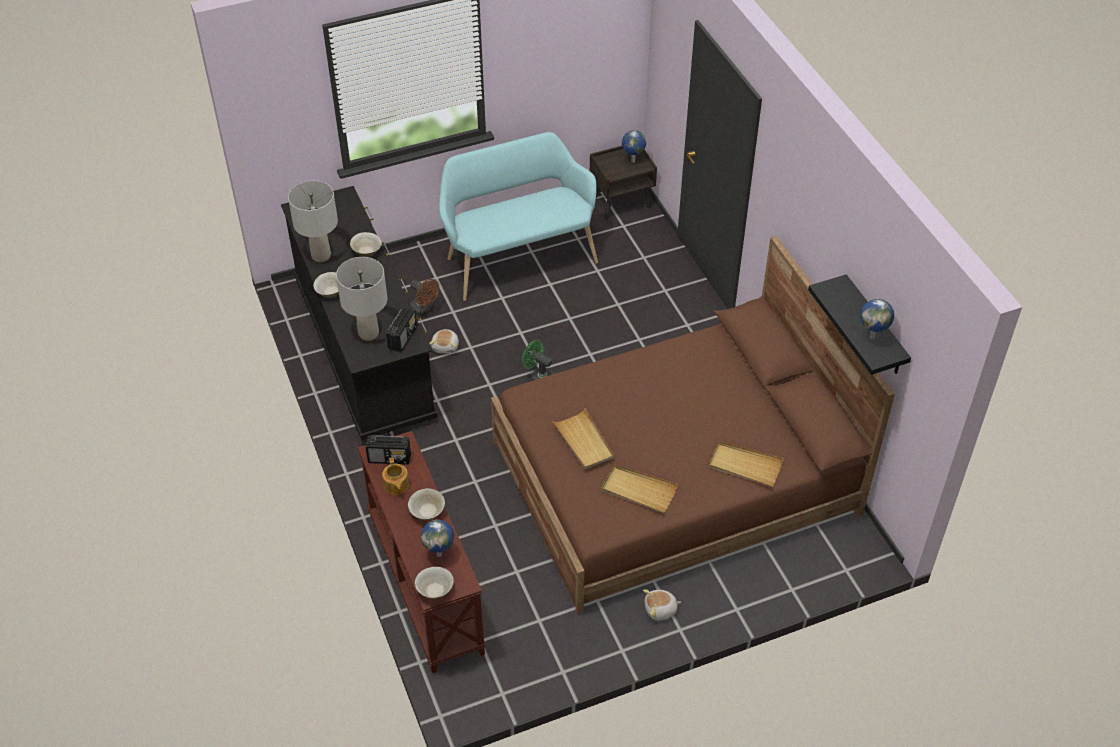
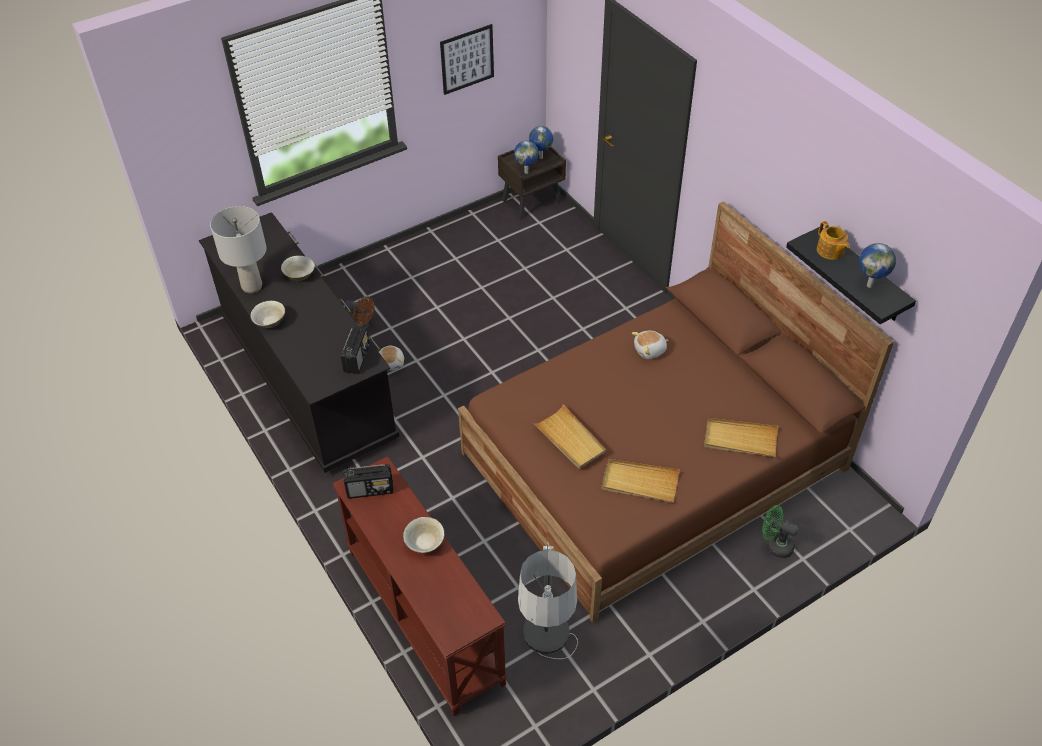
camera: 10 degrees left, 0 degrees up
(369, 333) = (320, 359): grey table lamp -> none
(396, 485) = (384, 519): teapot -> teapot (830, 251)
(435, 590) = (454, 631): beige bowl -> none
(440, 554) = (449, 588): globe -> globe (526, 172)
(517, 257) = (443, 266): turquoise bench -> none
(526, 647) = (547, 669): none -> floor lamp
(538, 378) = (492, 381): green fan -> green fan (775, 545)
(563, 60) = (467, 59): none -> picture
(660, 610) = (677, 603): plush toy -> plush toy (650, 351)

